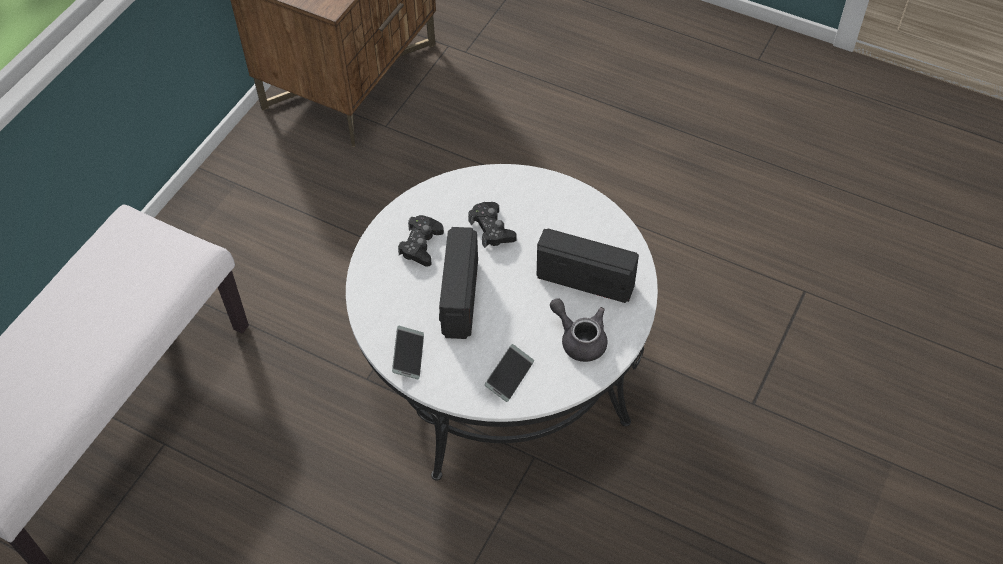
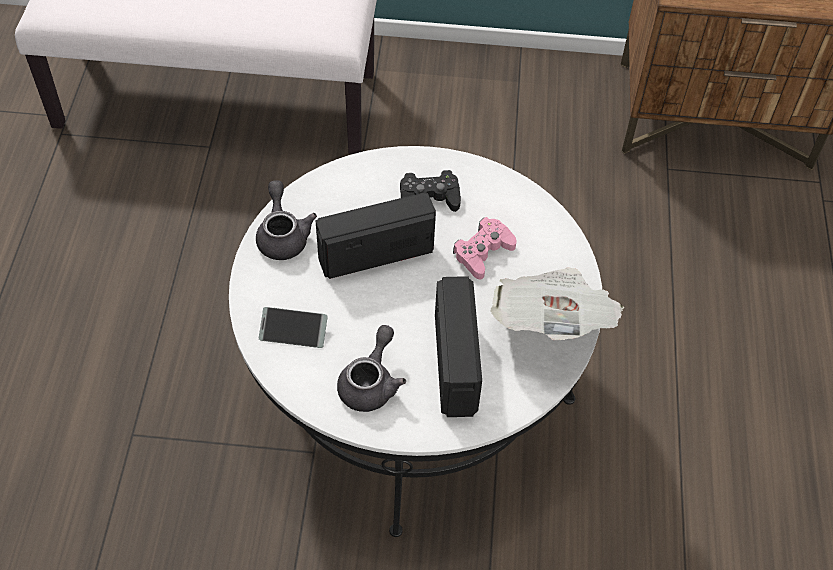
camera: 65 degrees right, 0 degrees up
(408, 355) = (283, 235): phone -> grey teapot
(492, 229) = (483, 252): black game controller -> pink game controller
(573, 211) = (552, 321): none -> newspaper

